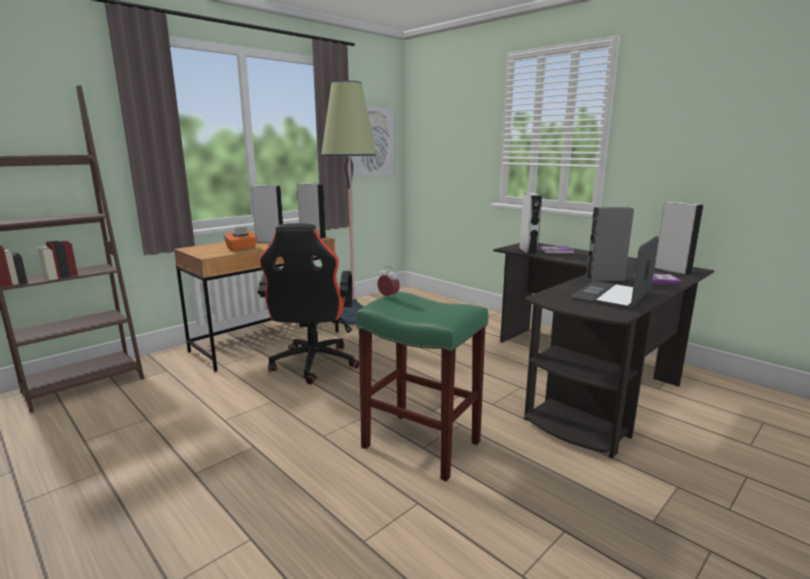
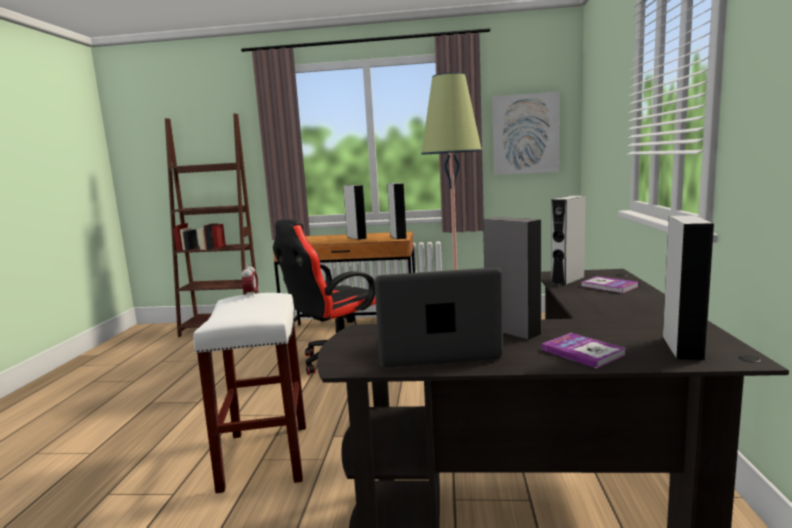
camera: 50 degrees right, 5 degrees down
(241, 249) = (318, 241): orange tissue box -> none
(419, 444) = (264, 456): green stool -> white stool

